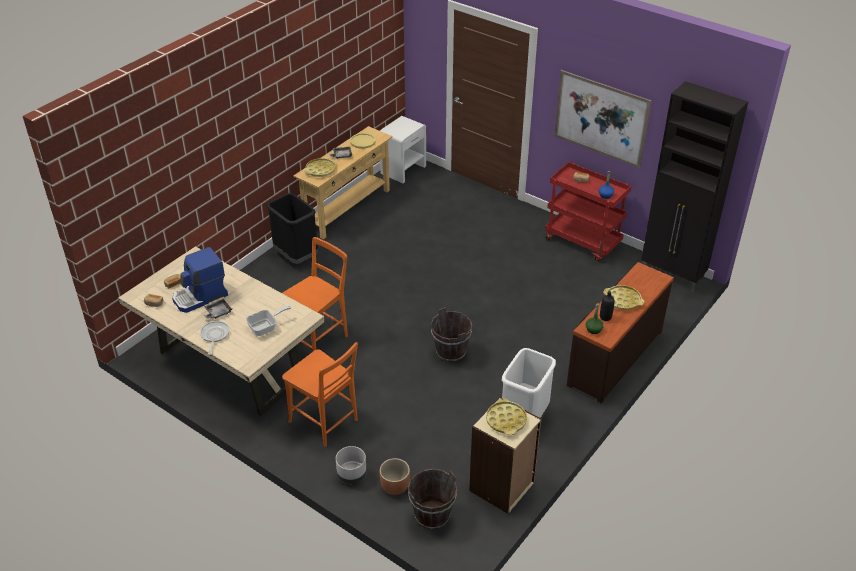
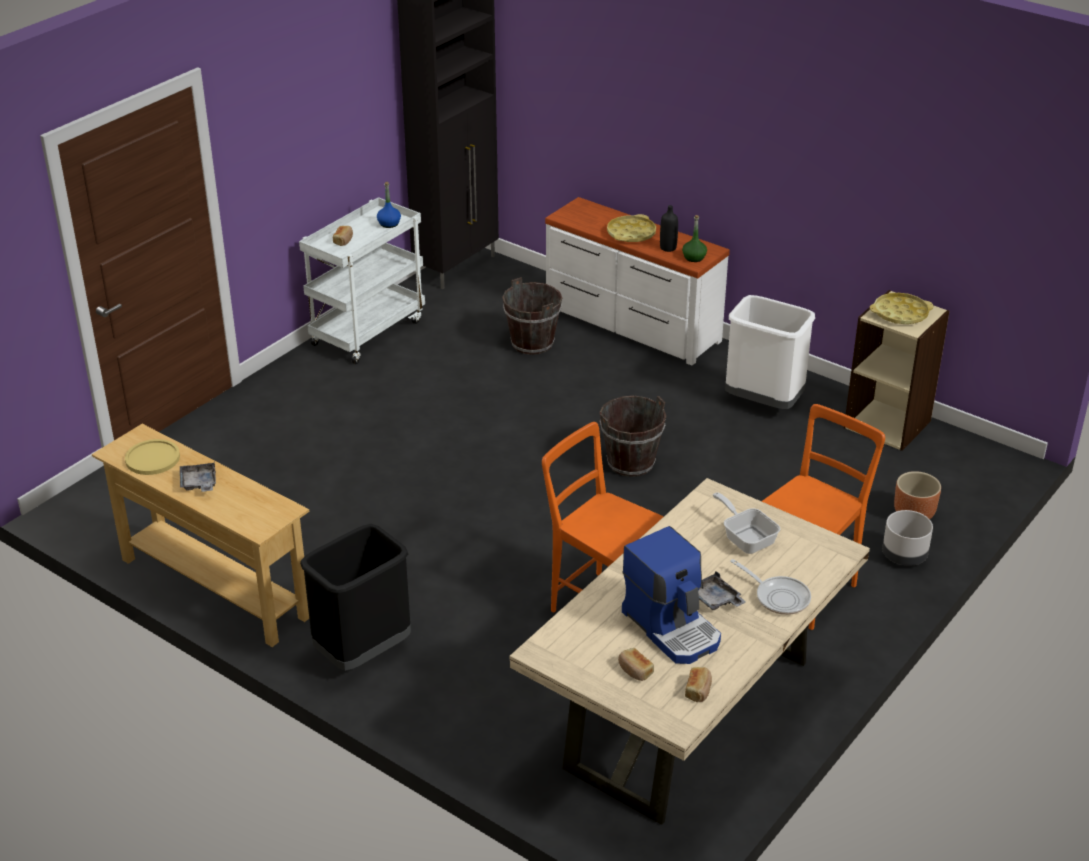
camera: 90 degrees left, 5 degrees down
(214, 336) = (778, 597): frying pan -> frying pan turned 135 degrees counterclockwise
(320, 170) = (248, 508): yellow tray -> none
(403, 169) = (92, 516): white nightstand -> none
(432, 515) = (954, 481): brown bucket -> brown bucket (532, 343)
(583, 242) = (368, 331): red cart -> white cart
(601, 118) = (313, 137): picture -> none
(614, 357) = (631, 325): brown dresser -> white dresser

